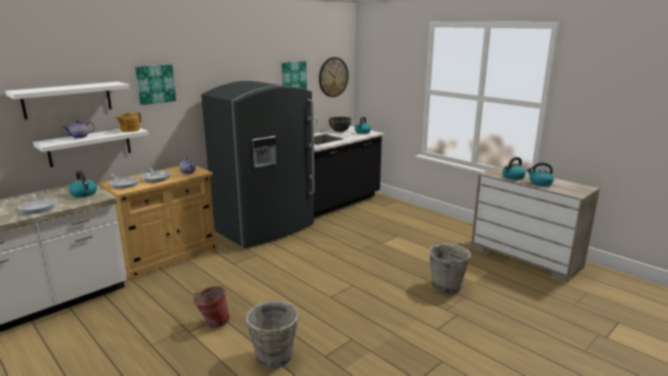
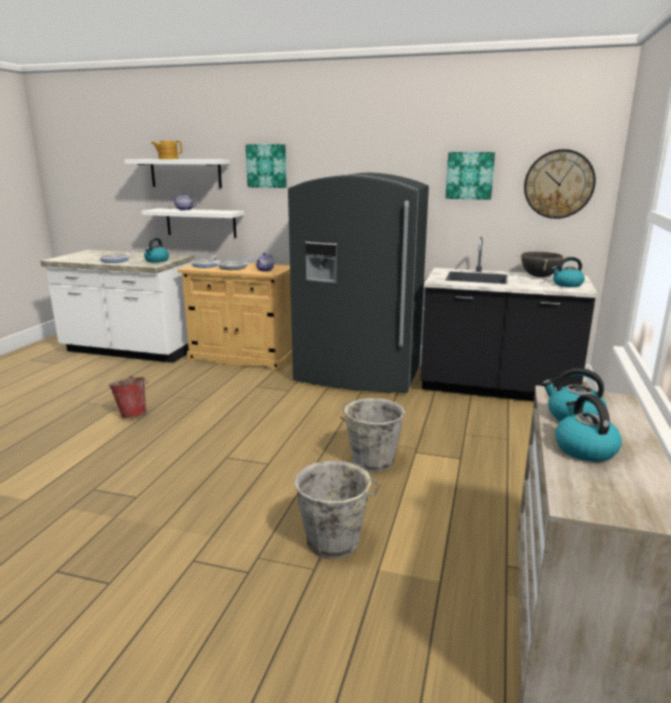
camera: 60 degrees right, 0 degrees up
(129, 130) = (225, 211): teapot -> teapot (168, 159)
(274, 358) = (81, 461): grey bucket -> grey bucket (371, 462)

